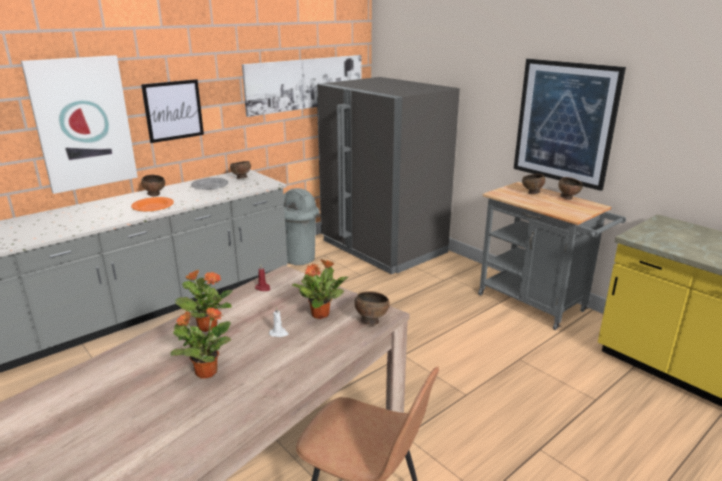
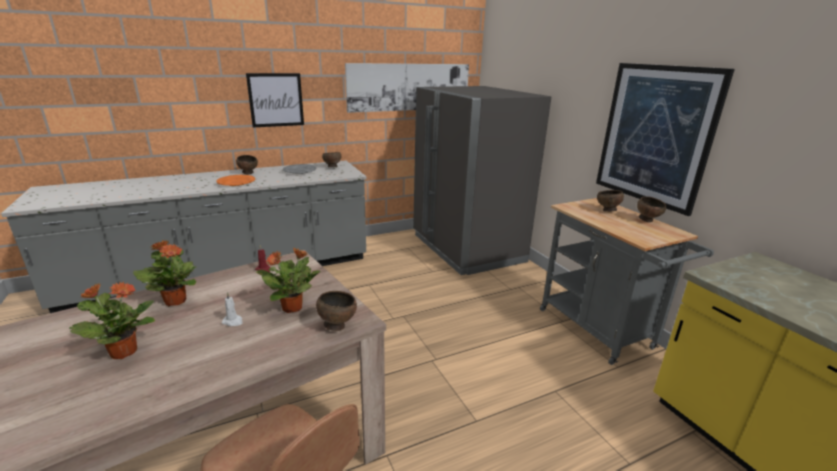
camera: 15 degrees right, 0 degrees up
(83, 123) = (190, 103): picture -> none
(299, 258) = (385, 248): grey trash can -> none

